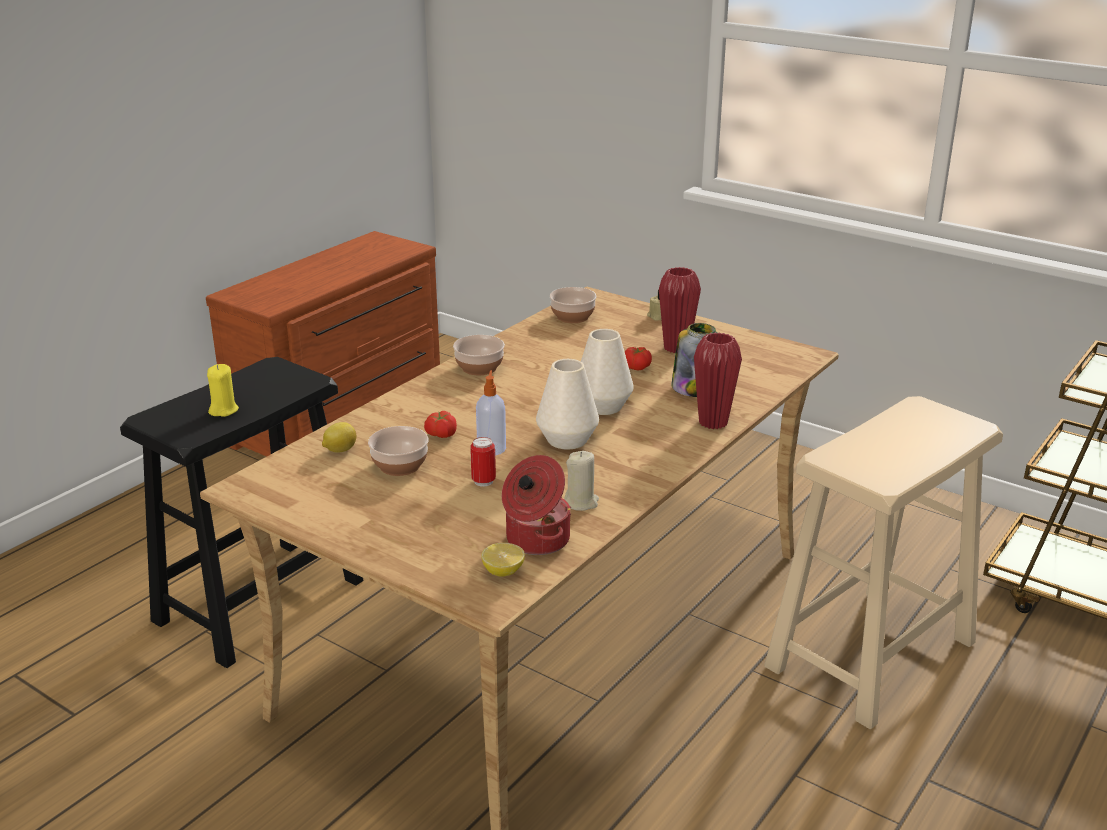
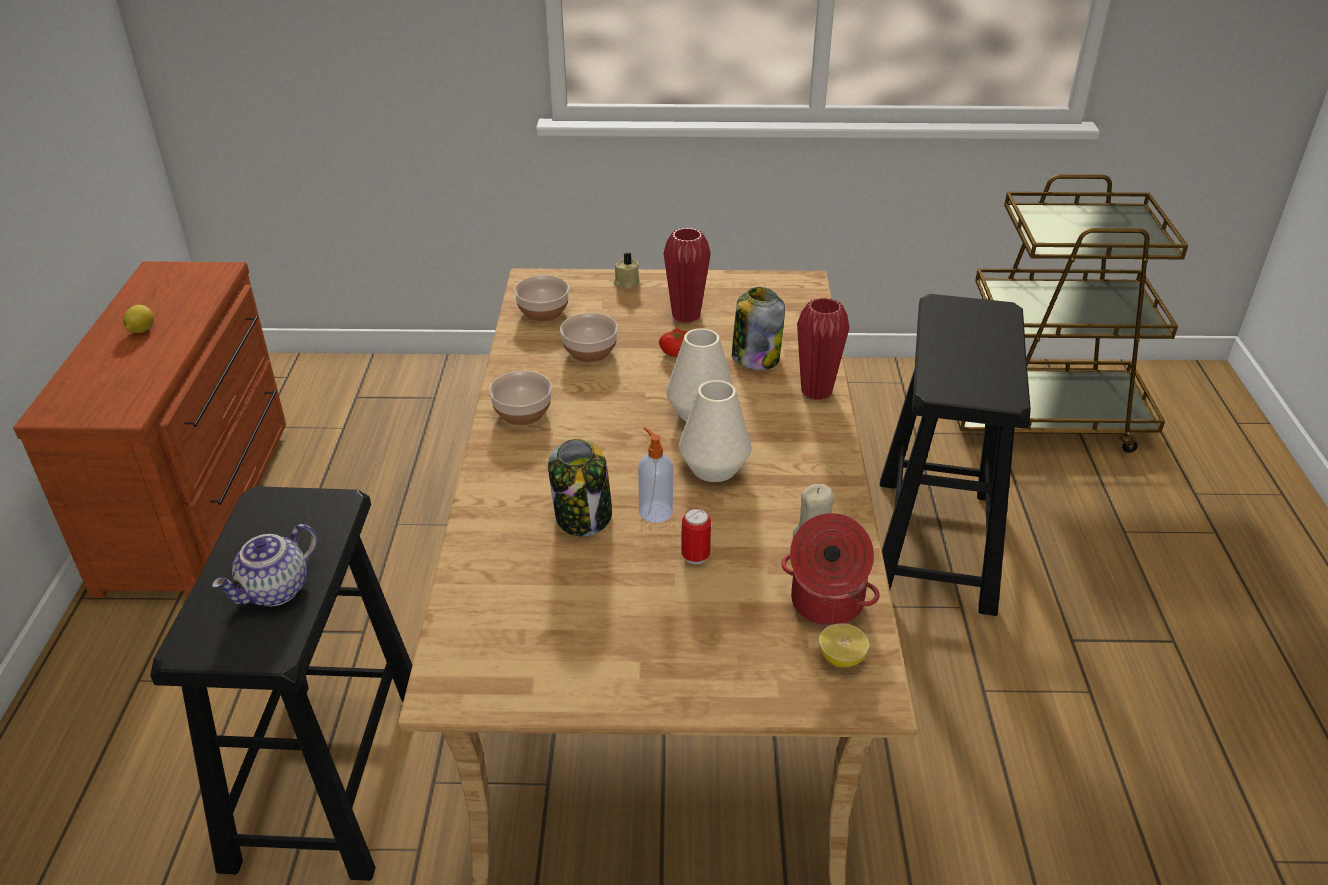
camera: 35 degrees left, 10 degrees up
(223, 410) = (275, 591): yellow candle -> teapot
(340, 450) = (498, 586): lemon -> lemon (141, 330)
(399, 465) = (587, 576): bowl -> bowl (589, 351)
(440, 434) = (583, 516): tomato -> jar
(869, 655) = (934, 545): beige stool -> black stool

